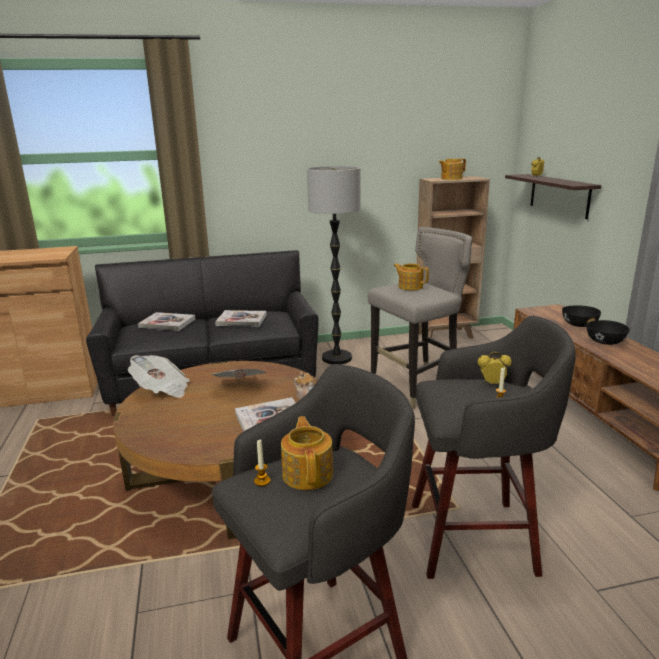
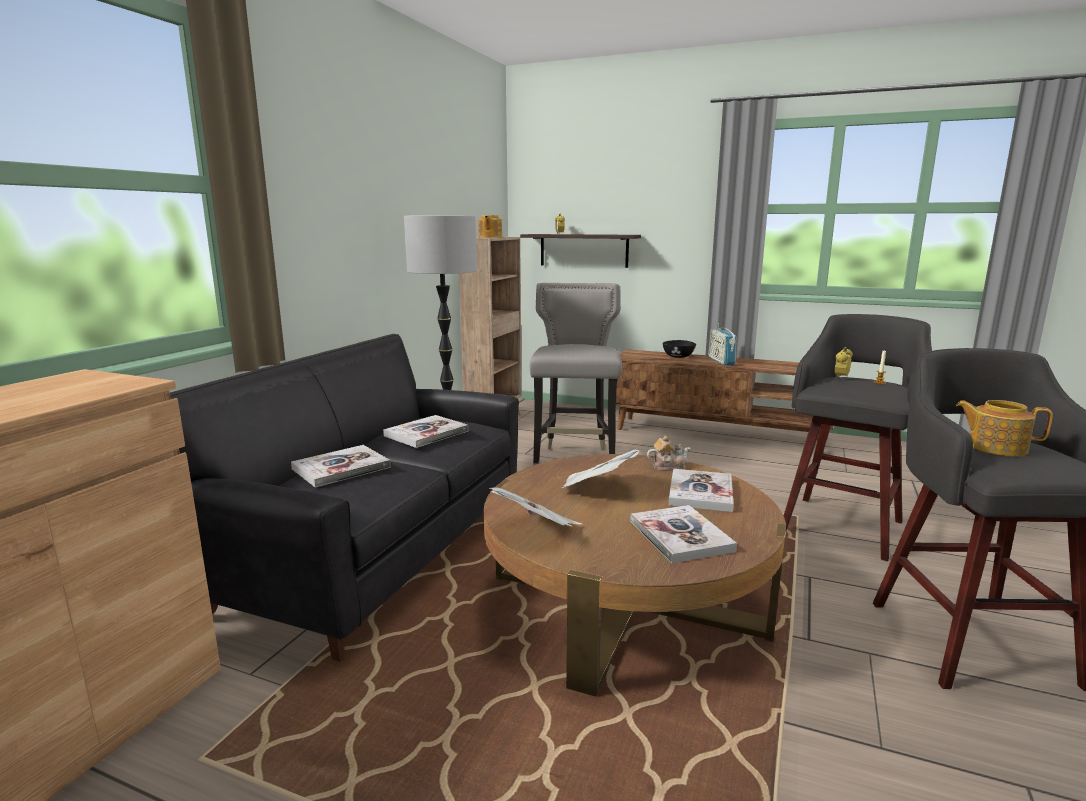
camera: 55 degrees left, 5 degrees down
(189, 428) = (680, 536): none -> book
(262, 481) = (1006, 463): candle -> none
(410, 286) = (566, 347): teapot -> none
(605, 342) = (721, 361): black bowl -> radio

